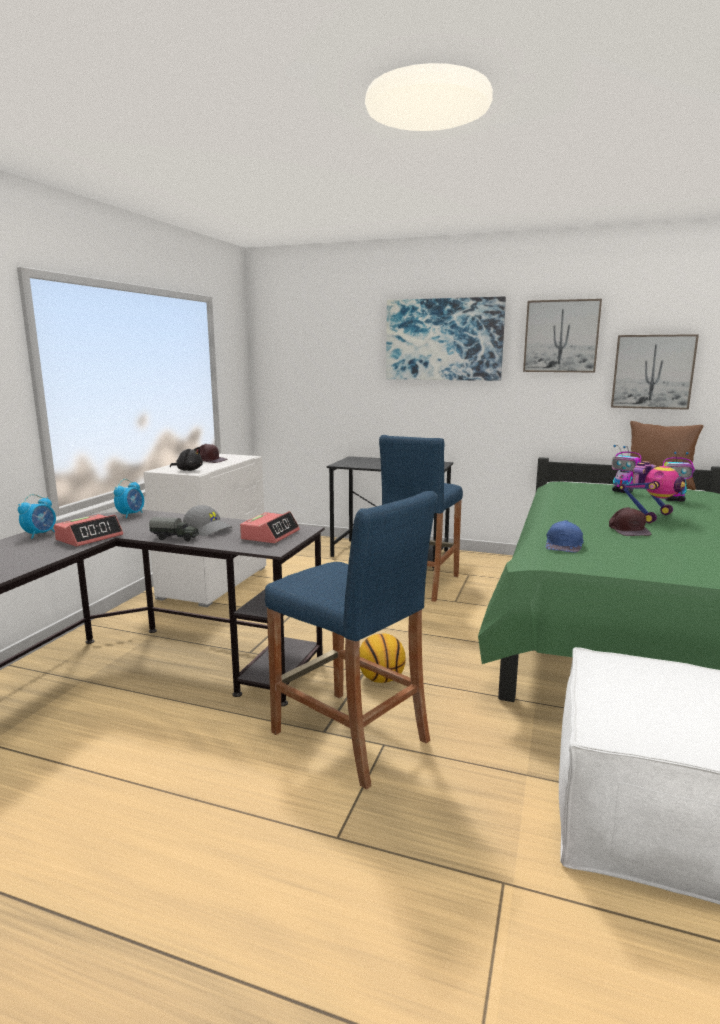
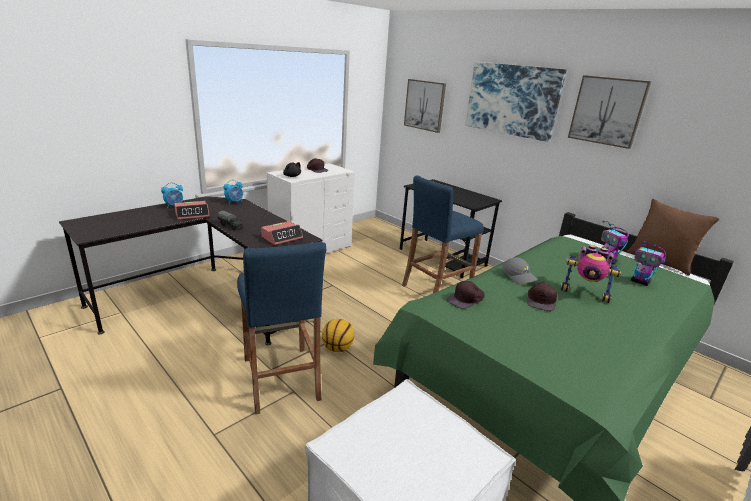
camera: 25 degrees right, 10 degrees up
(208, 529) = (256, 224): grey cap -> grey cap (519, 276)
(564, 545) = (466, 299): blue cap -> brown cap
(650, 517) = (584, 293): toy robot -> toy robot turned 45 degrees clockwise
(652, 372) = (685, 157): picture -> picture (424, 105)

